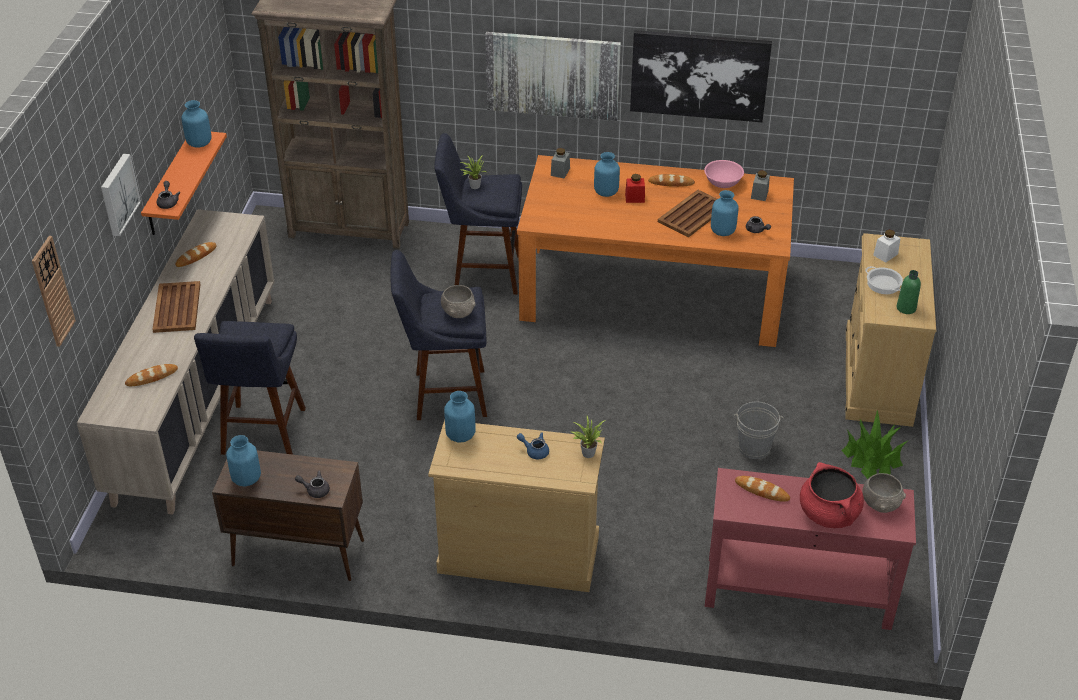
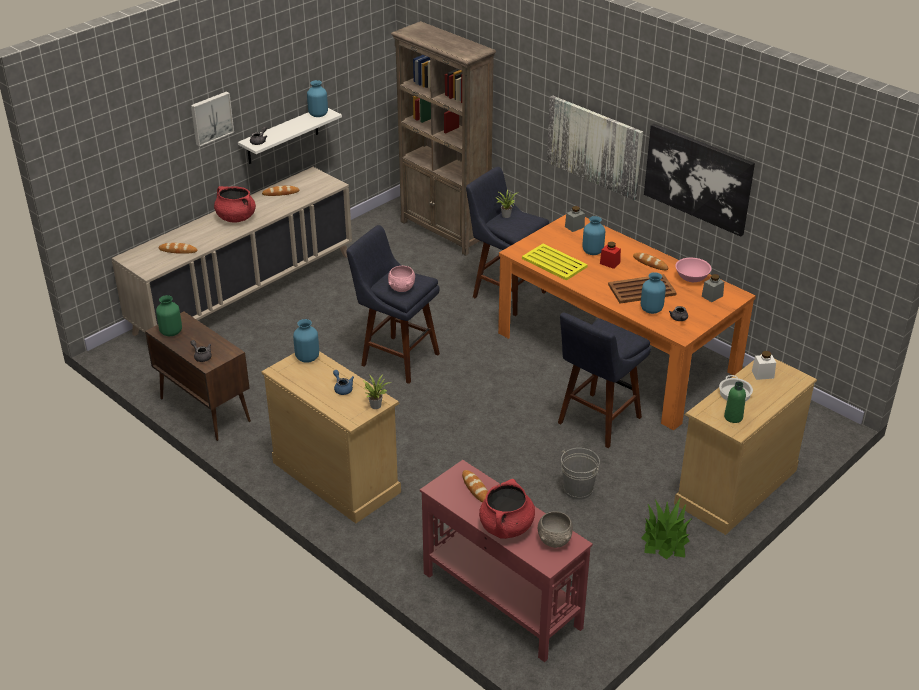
camera: 35 degrees right, 5 degrees down
(52, 291) = (110, 156): wall clock -> none
(170, 184) = (282, 136): orange shelf -> white shelf
(176, 308) = (236, 218): brown tray -> red cooking pot
(246, 478) = (171, 332): blue vase -> green vase
(262, 435) = (258, 332): blue stool -> blue stool (596, 423)
(458, 312) = (402, 288): grey bowl -> pink bowl
(582, 219) = (554, 262): none -> yellow tray

